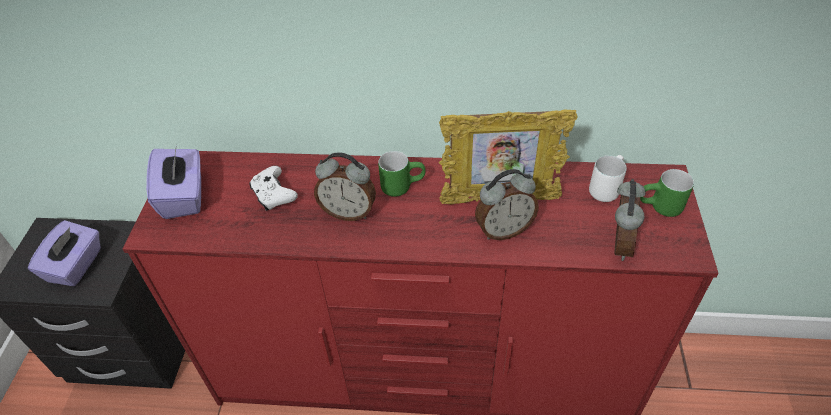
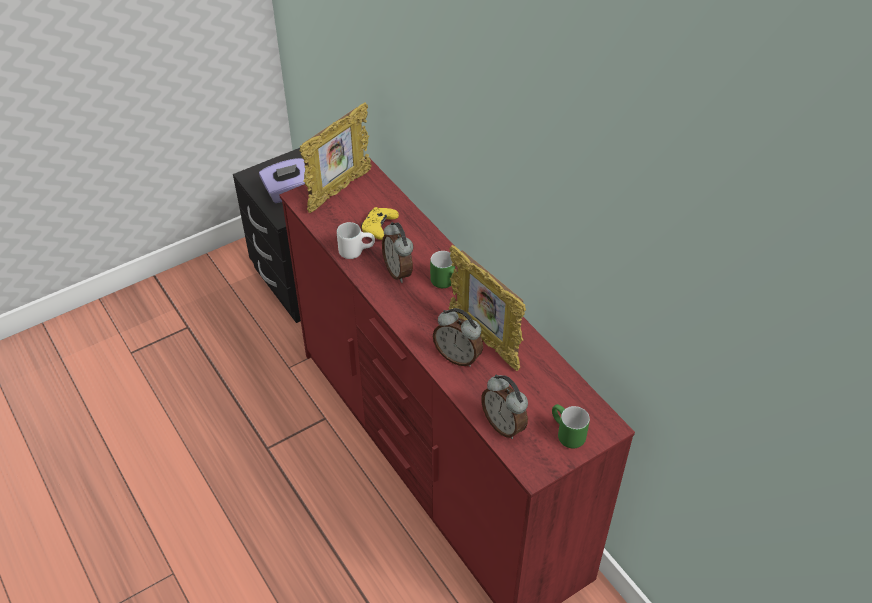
camera: 50 degrees right, 0 degrees up
(184, 196) = (339, 190): purple tissue box -> picture frame
(273, 195) = (379, 228): white game controller -> yellow game controller
(604, 187) = (556, 392): white mug -> white mug (356, 250)
(618, 244) = (504, 425): alarm clock -> alarm clock turned 75 degrees clockwise

